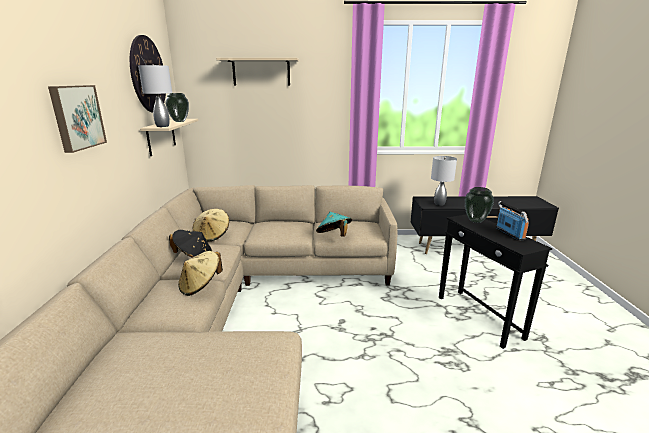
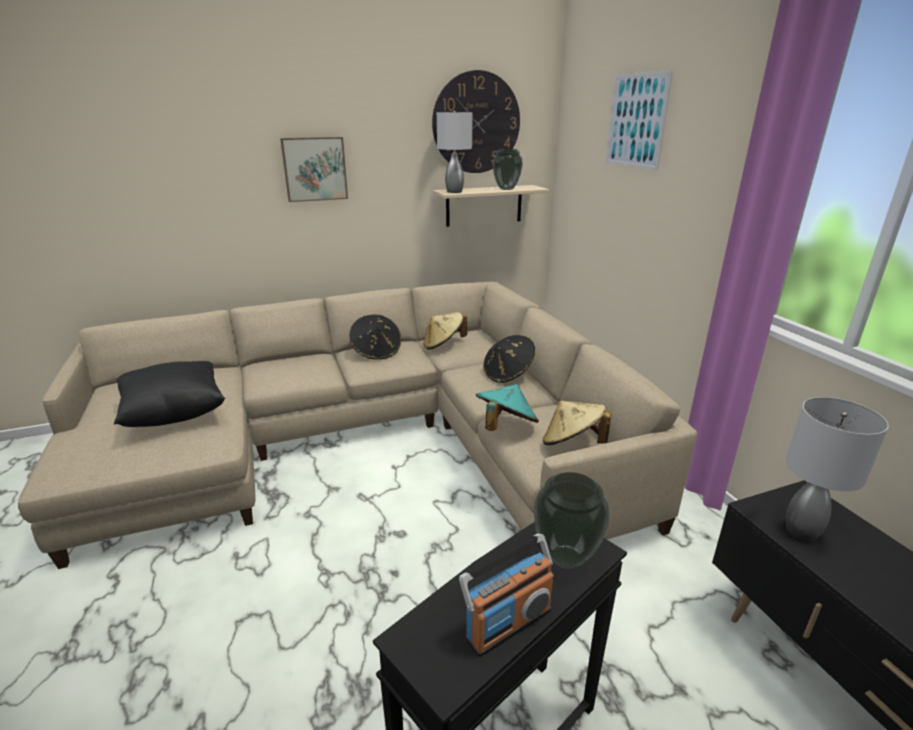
camera: 70 degrees right, 5 degrees up
(200, 366) = (175, 414): none -> black pillow
(201, 286) = (314, 374): beige hat -> beige hat (572, 443)
(261, 72) = (636, 120): beige shelf -> picture
(279, 224) = (508, 374): none -> black hat

